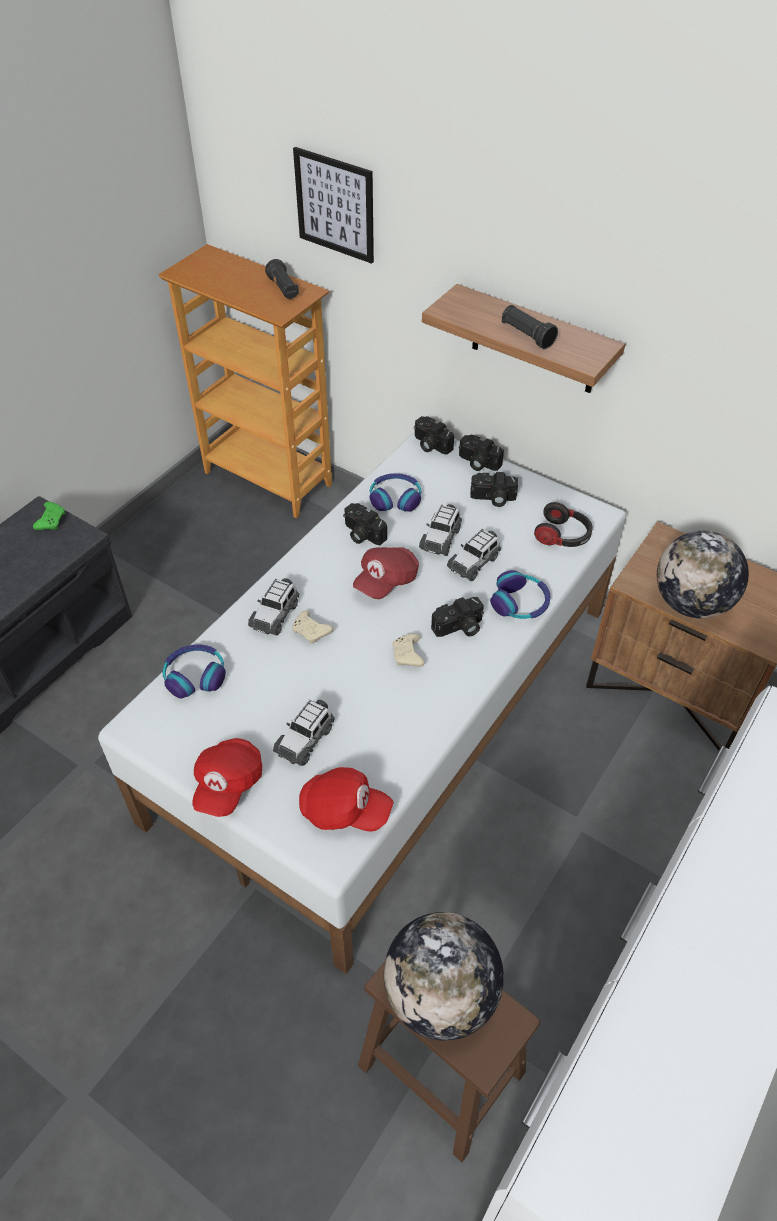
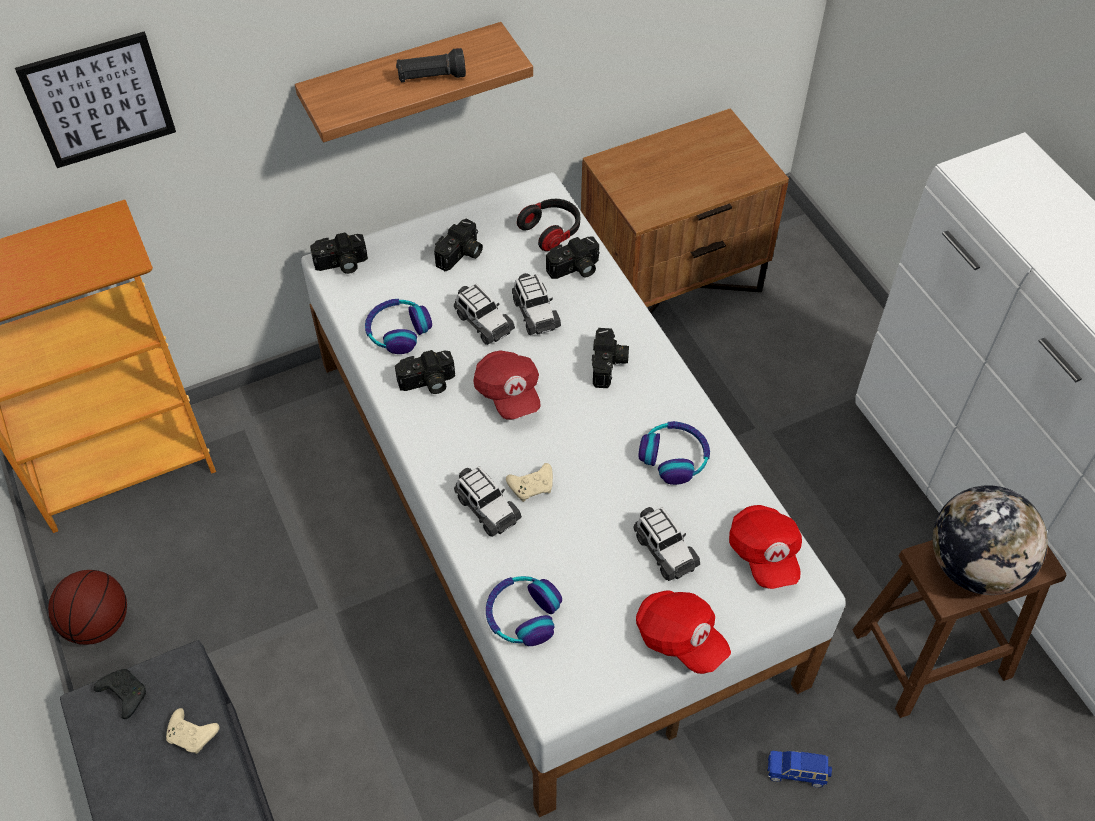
camera: 60 degrees left, 5 degrees up
(51, 520) = (123, 694): green game controller -> black game controller
(156, 524) = (98, 623): none -> basketball
(260, 996) = (797, 772): none -> blue toy car
(283, 289) = (81, 238): black flashlight -> none
(344, 811) = (764, 554): red cap -> red cap turned 120 degrees clockwise
(408, 656) = (616, 421): beige game controller -> beige game controller (193, 735)
(477, 463) = (401, 241): camera -> camera (575, 269)
(520, 603) = (610, 305): headphones -> headphones (674, 457)
(691, 603) = (692, 191): globe -> none

